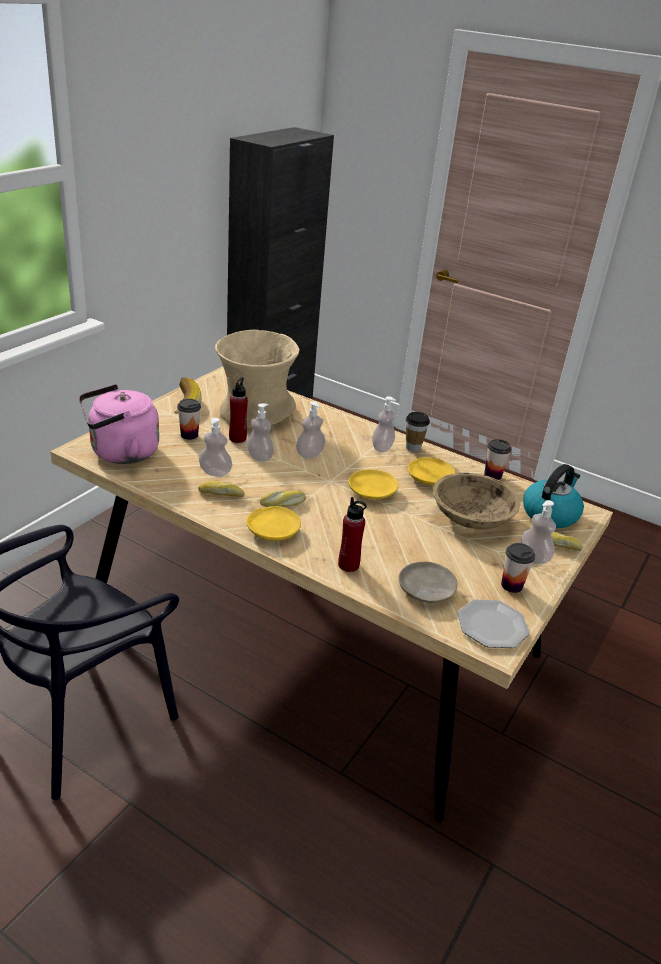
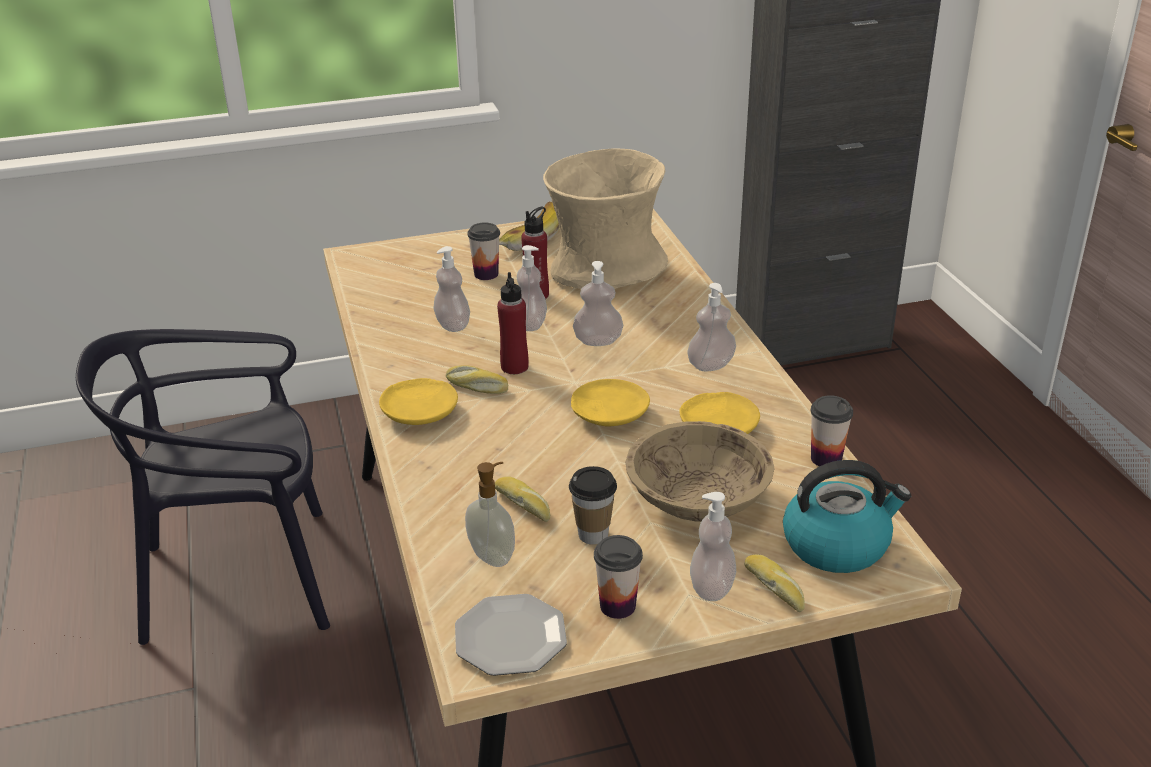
camera: 45 degrees right, 0 degrees up
(120, 453) = (385, 271): pink kettle -> none
(221, 494) = (425, 351): bread -> bread (524, 505)
(348, 565) = (446, 485): red bottle -> red bottle (514, 367)
(413, 447) = (758, 380): cup -> cup (593, 534)
(425, 590) = (493, 556): beige plate -> soap dispenser

